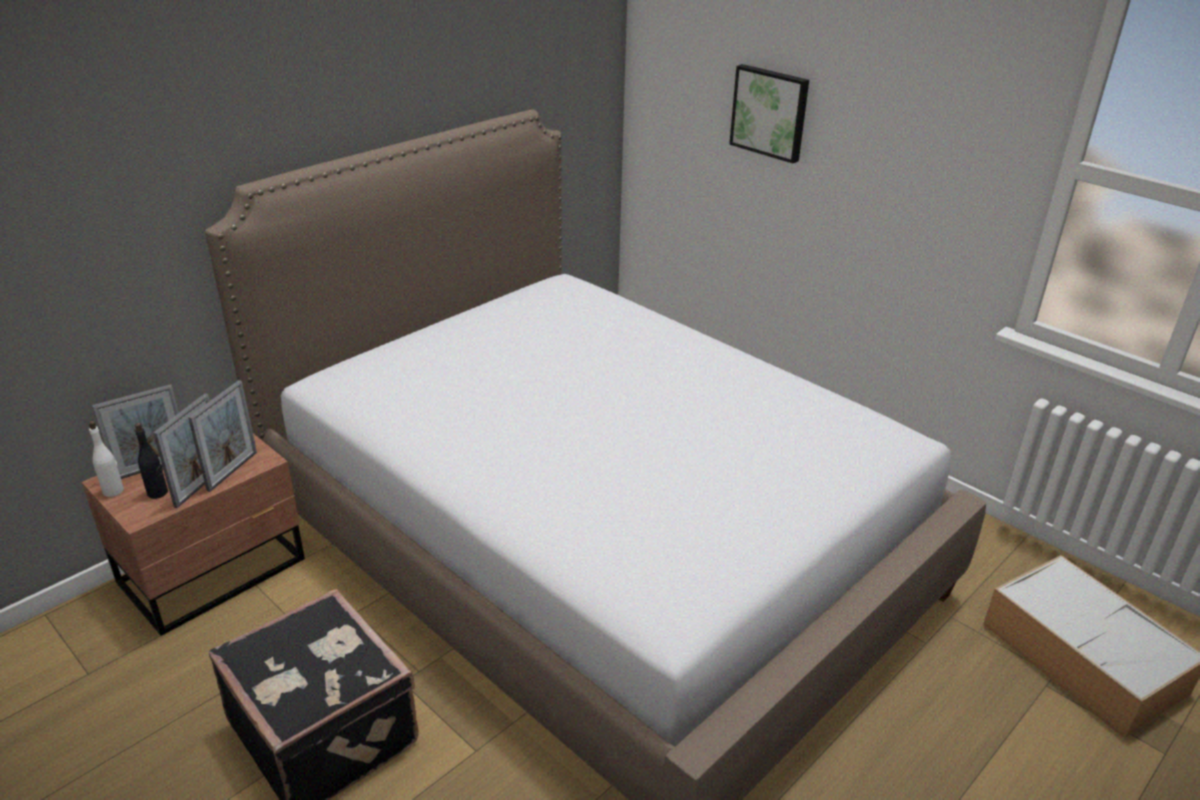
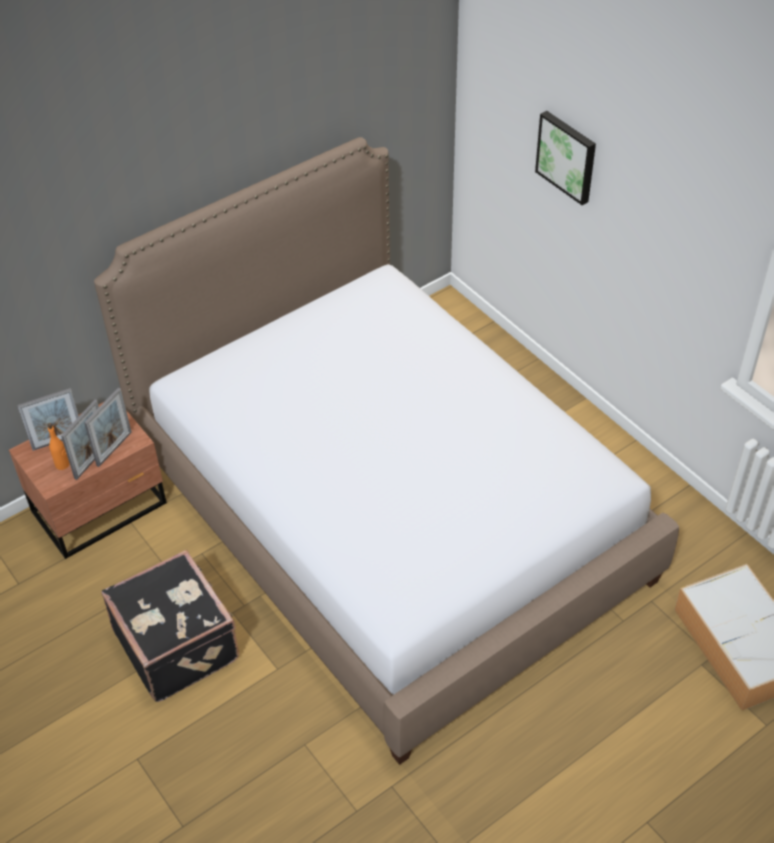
camera: 10 degrees right, 15 degrees up
(113, 491) = (32, 460): white bottle -> none
(158, 493) = (62, 465): black bottle -> orange bottle

